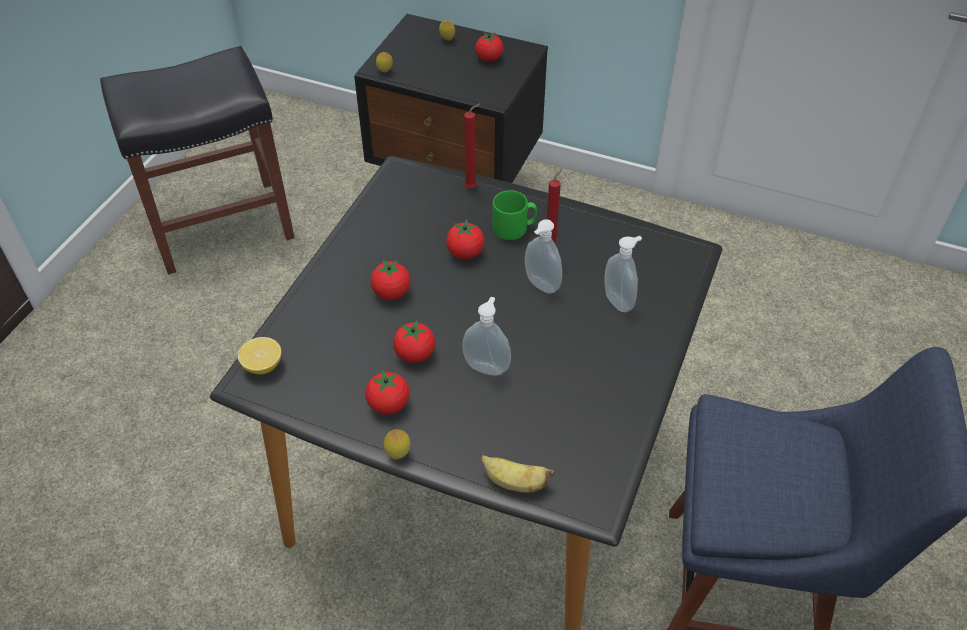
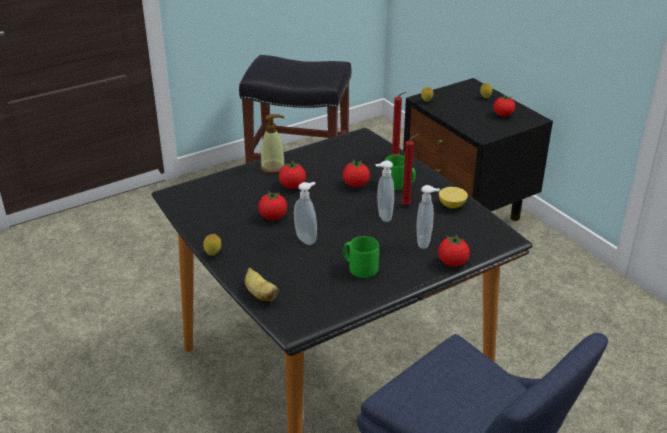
camera: 35 degrees right, 15 degrees down
(263, 366) = (190, 190): lemon -> lemon (452, 205)
(338, 274) = (273, 167): none -> soap dispenser
(388, 404) = (233, 232): tomato -> tomato (452, 263)
(587, 377) = (360, 268): none -> green mug

